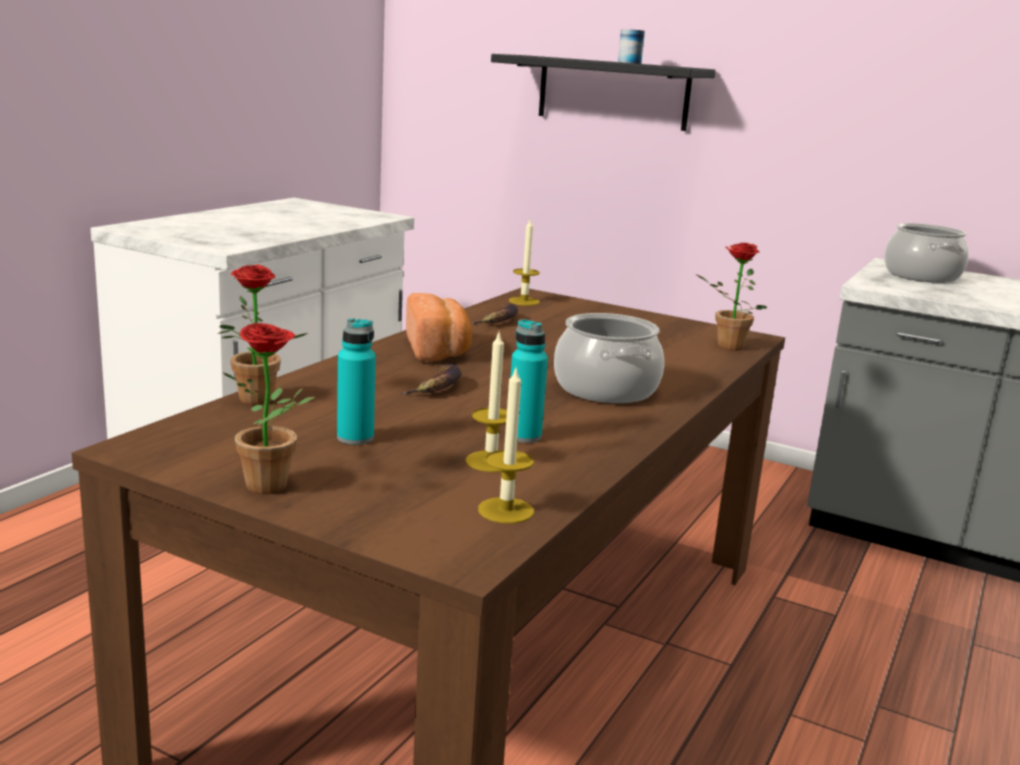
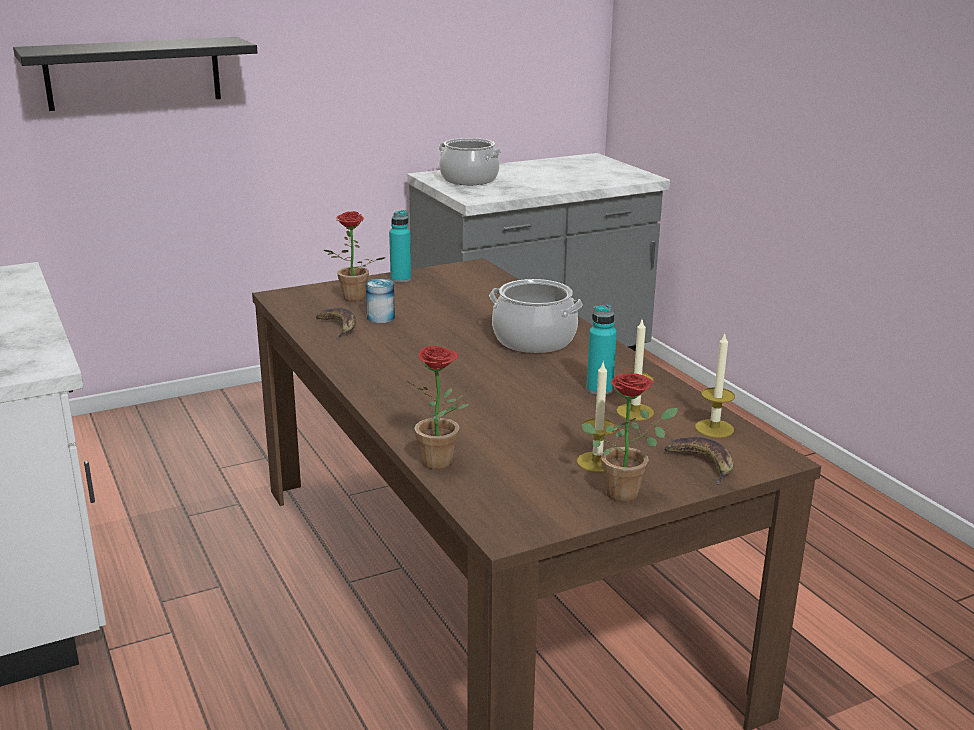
camera: 55 degrees left, 5 degrees up
(355, 438) = (556, 444): turquoise bottle -> turquoise bottle (400, 279)
(437, 387) = (475, 390): banana -> banana (702, 463)
(438, 350) = (389, 368): bread -> none
(524, 301) = (297, 304): candle -> candle (597, 462)
(629, 63) = (177, 45): can -> can (380, 318)
(724, 347) = (486, 280): potted plant -> potted plant (352, 299)

